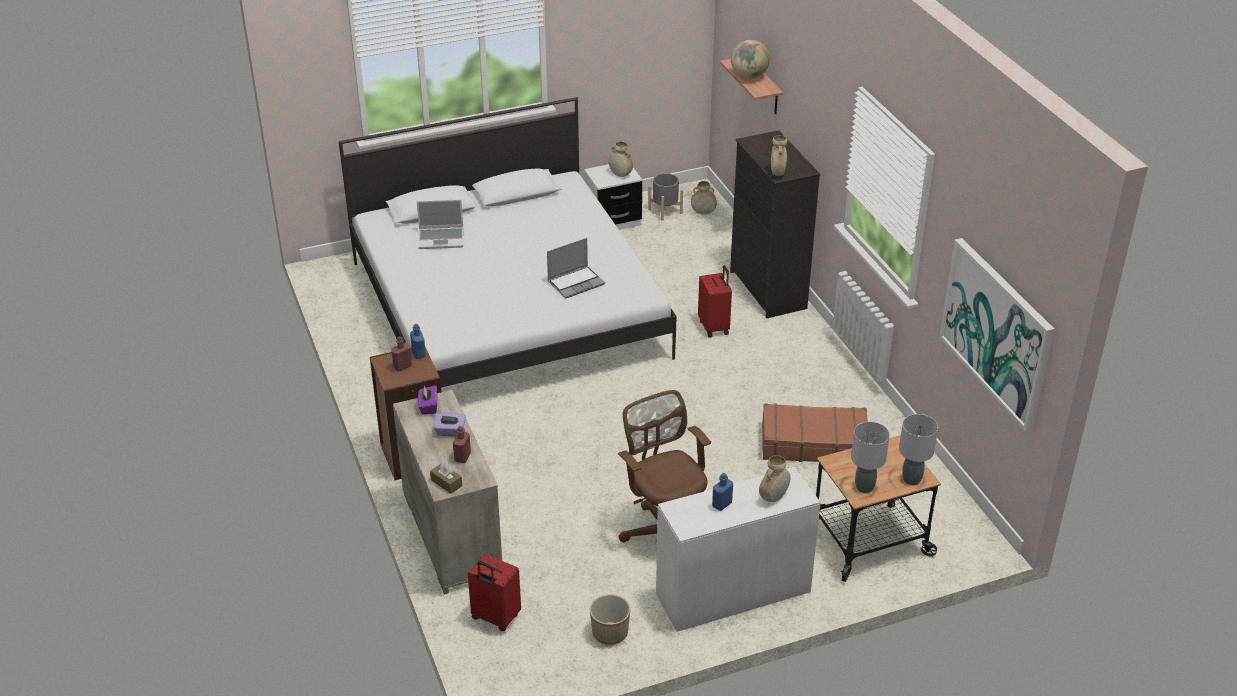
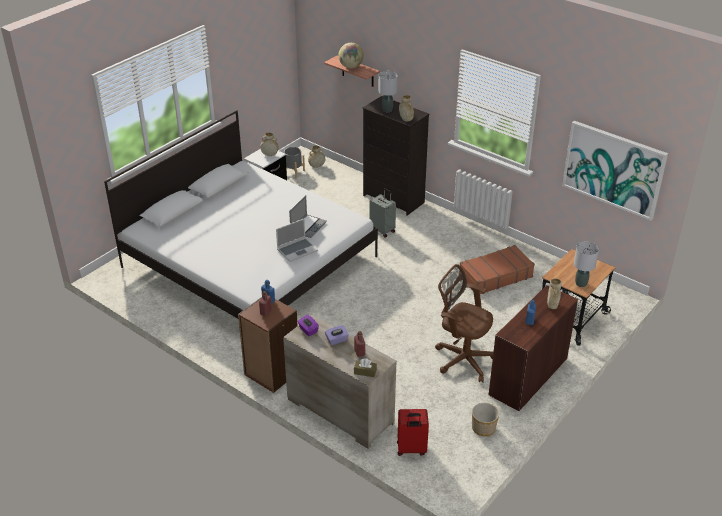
camera: 30 degrees left, 0 degrees up
(441, 239) = (197, 227): laptop -> laptop (297, 250)
(714, 327) = (383, 230): red suitcase -> grey suitcase
(732, 592) = (527, 376): white desk -> brown desk
(911, 479) = (599, 270): grey table lamp -> grey table lamp (387, 110)

